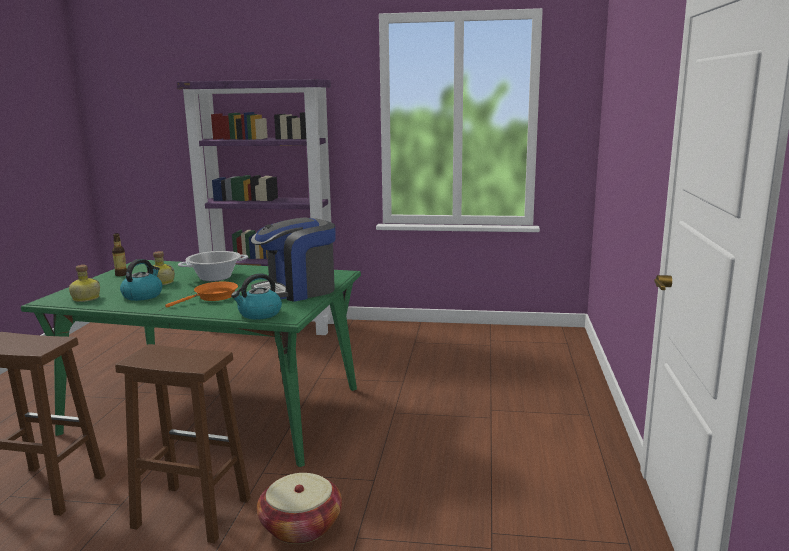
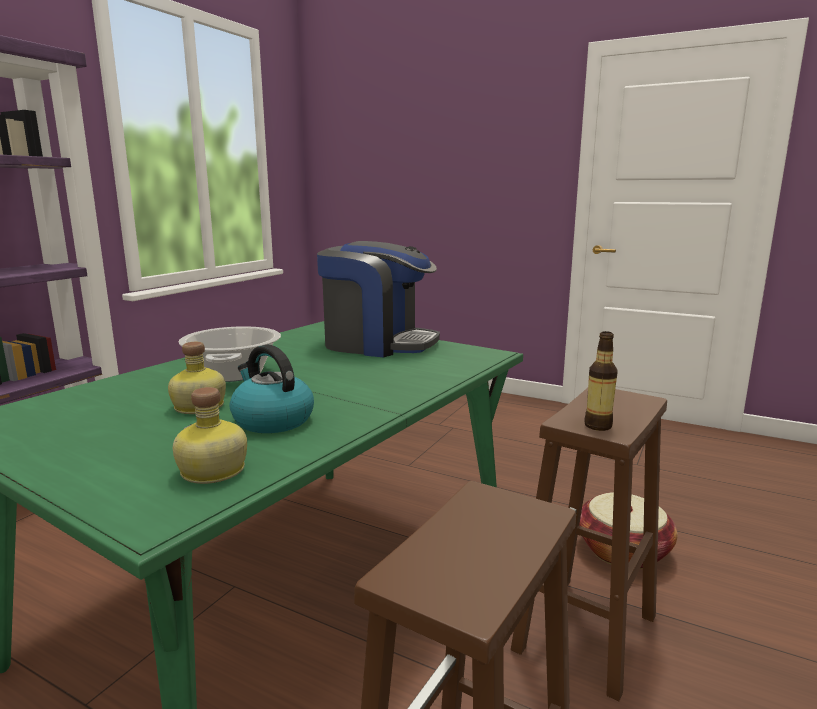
camera: 70 degrees left, 0 degrees up
(121, 274) = (50, 439): bottle -> bottle (597, 426)
(213, 297) = (353, 379): orange frying pan -> none
(259, 314) = (465, 362): kettle -> none
(297, 290) = (377, 344): coffee machine -> coffee machine turned 60 degrees counterclockwise

